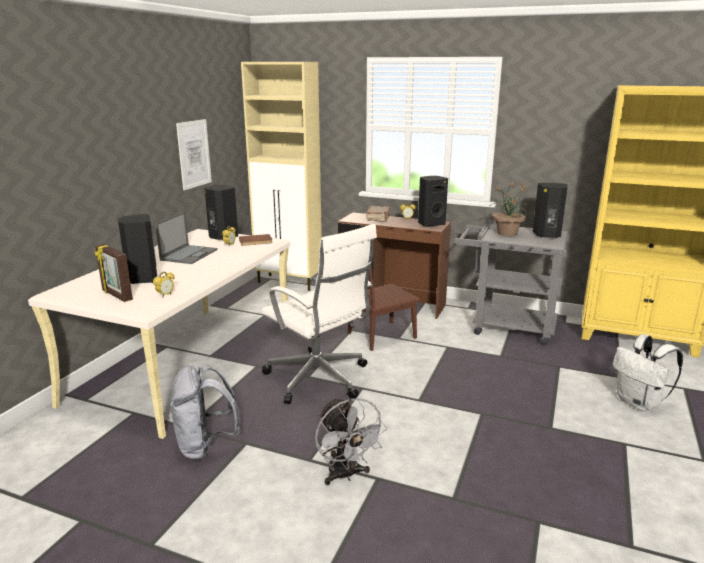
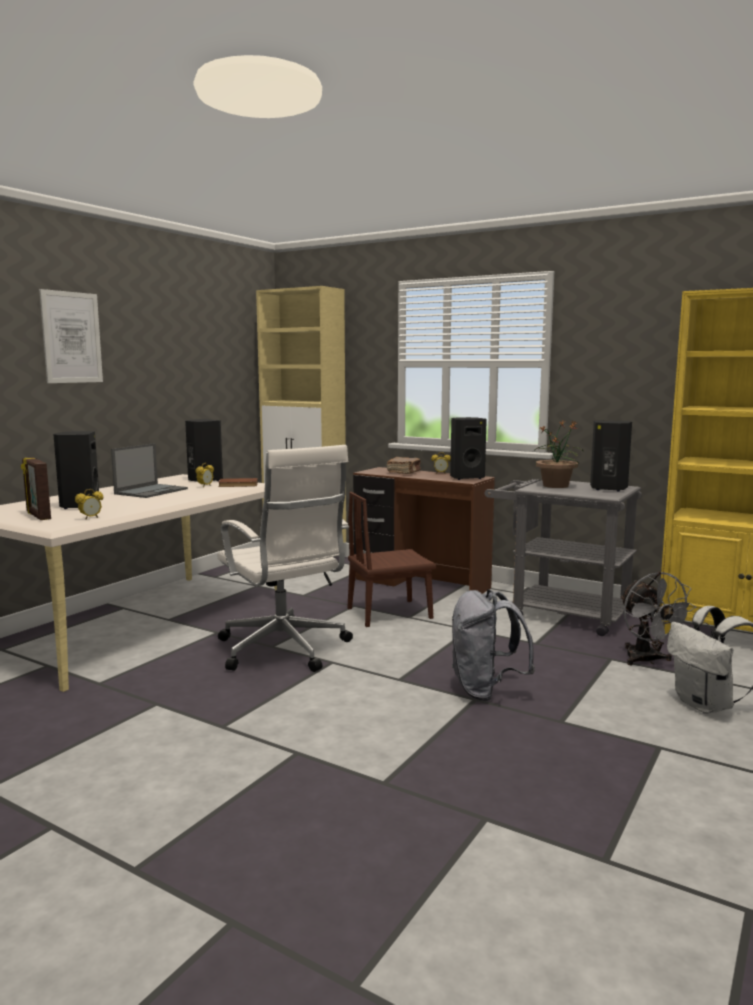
camera: 10 degrees right, 10 degrees down
(194, 154) = (187, 387): picture -> picture (71, 337)
(206, 446) = (108, 703): grey backpack -> grey backpack (486, 690)
(346, 475) = (258, 746): grey fan -> grey fan (647, 660)

